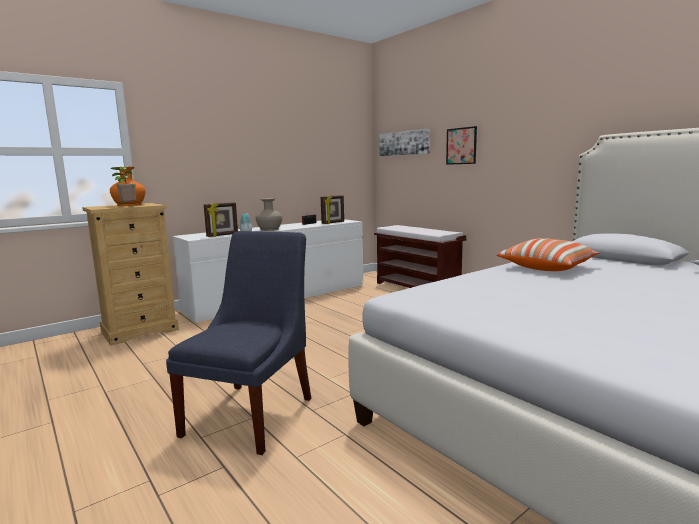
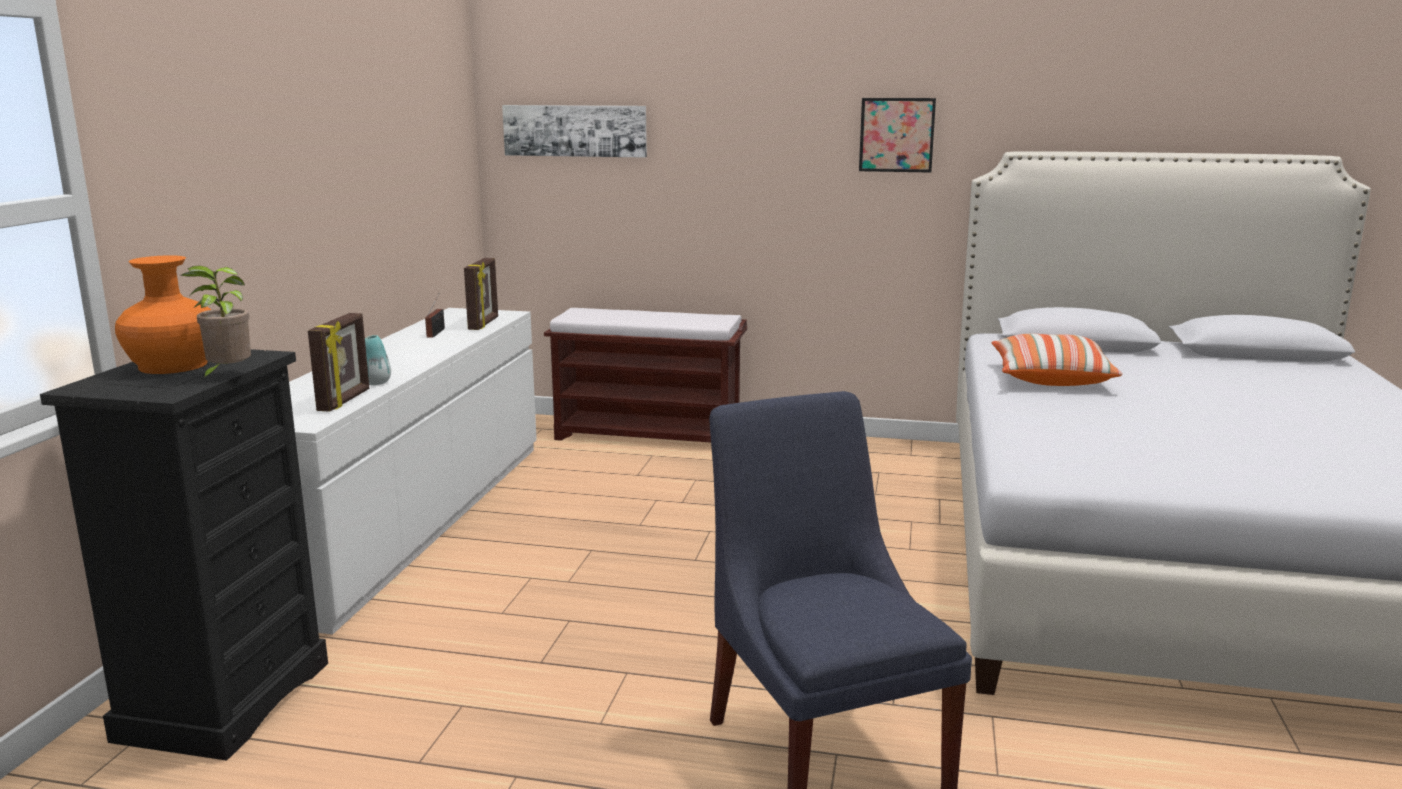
camera: 40 degrees left, 5 degrees up
(140, 330) = (225, 699): beige dresser -> black dresser
(269, 229) = (401, 364): beige vase -> none
(461, 146) = (725, 147): picture -> picture (896, 135)

